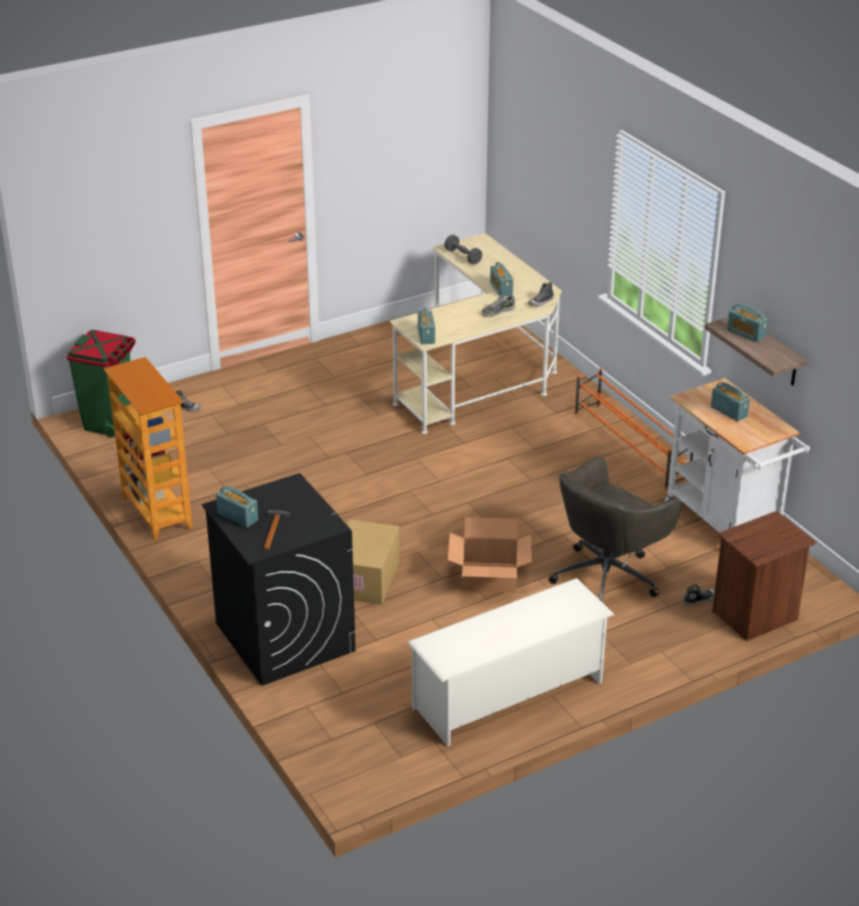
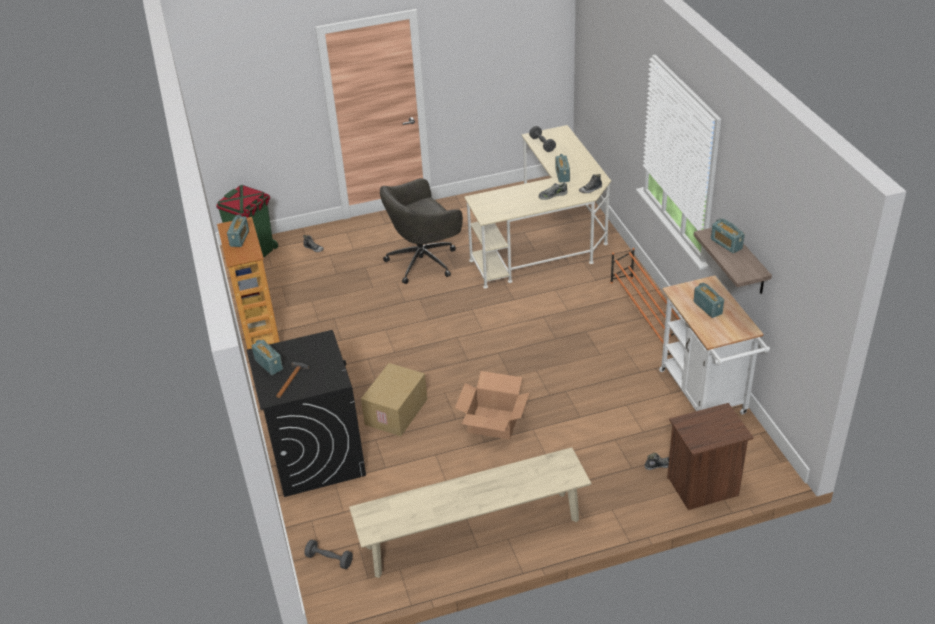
camera: 15 degrees right, 5 degrees up
(346, 744) = (329, 559): none -> grey dumbbell
(426, 336) = (488, 212): radio -> radio (239, 238)
(509, 695) = (473, 533): white shoe rack -> beige bench
(608, 577) = (590, 434): grey office chair -> grey office chair (424, 261)

